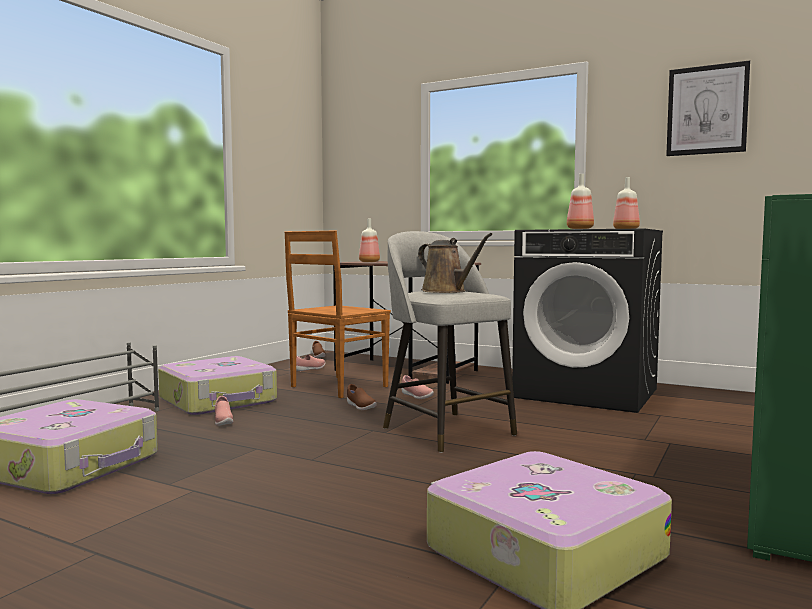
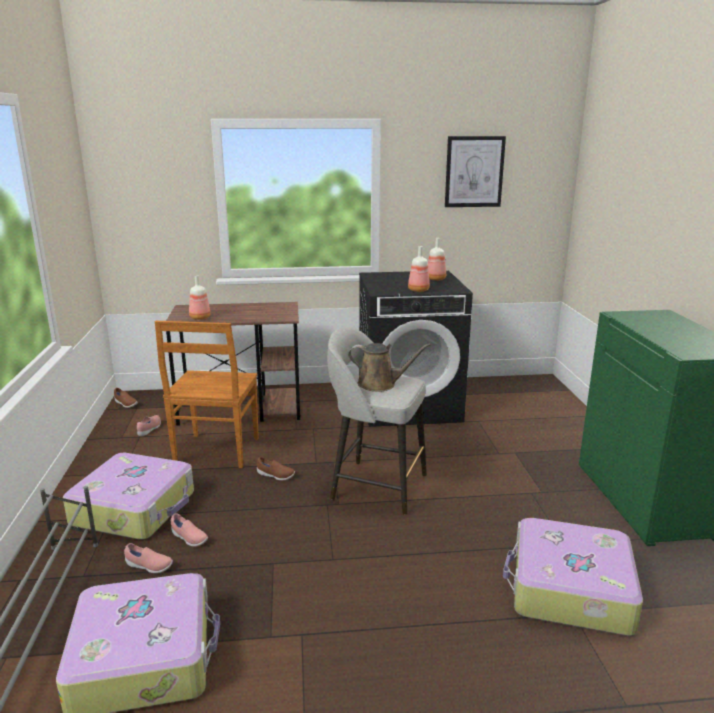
camera: 35 degrees left, 15 degrees up
(416, 396) = (299, 446): pink shoe -> pink shoe (149, 566)

